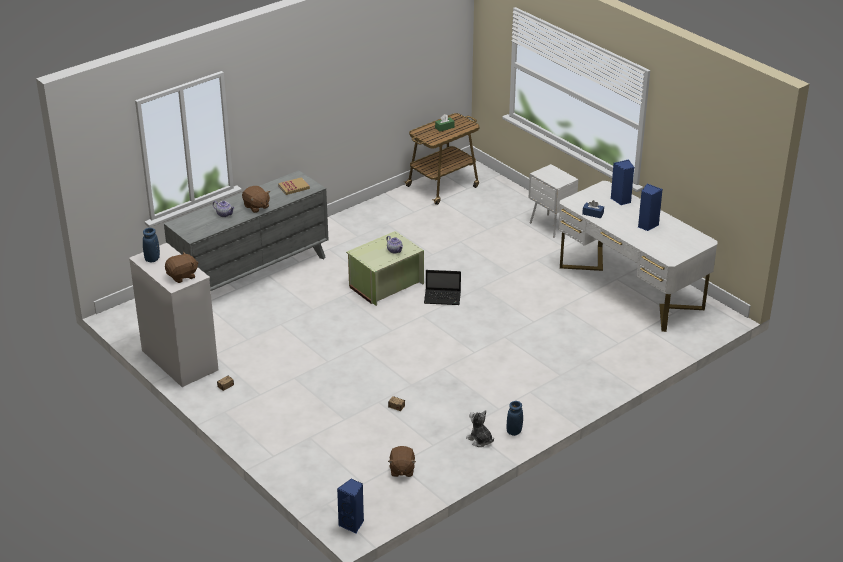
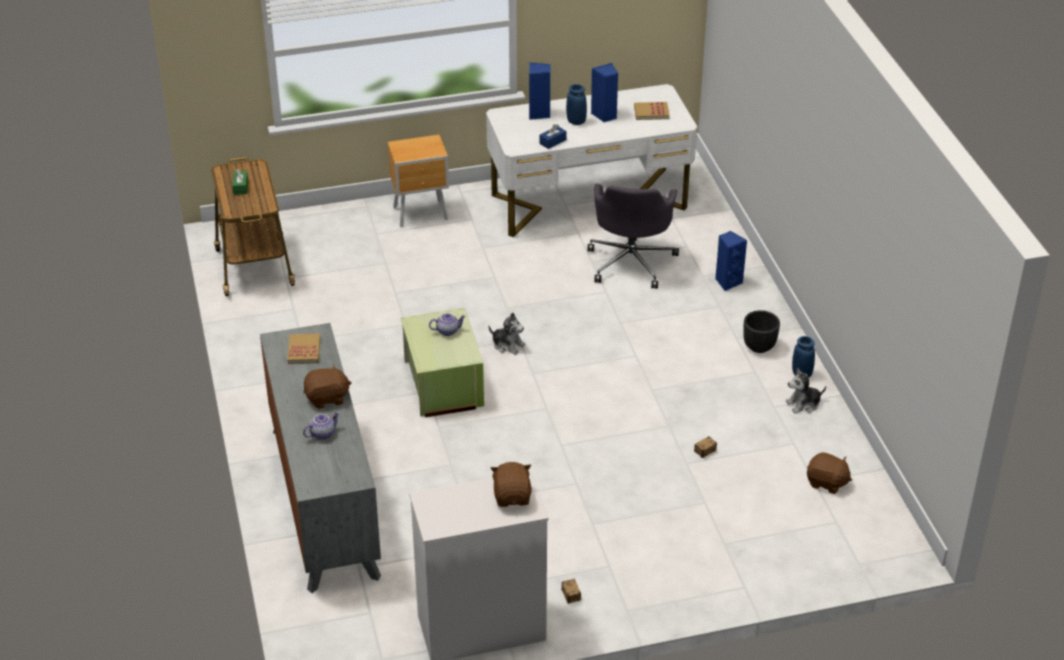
camera: 65 degrees left, 5 degrees up
(152, 259) = (446, 517): blue vase -> blue vase (576, 121)
(352, 524) = (906, 552): blue speaker -> blue speaker (727, 282)
(443, 298) = (507, 345): laptop -> plush toy
(529, 404) = (759, 347): none -> black planter
(551, 227) = (422, 214): white nightstand -> brown nightstand
(577, 323) = (631, 261): none -> grey office chair
(671, 243) = (651, 112): none -> book

